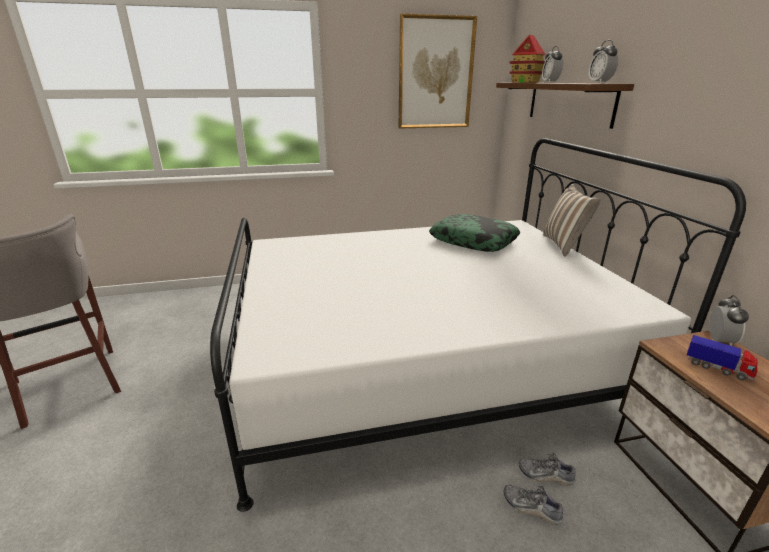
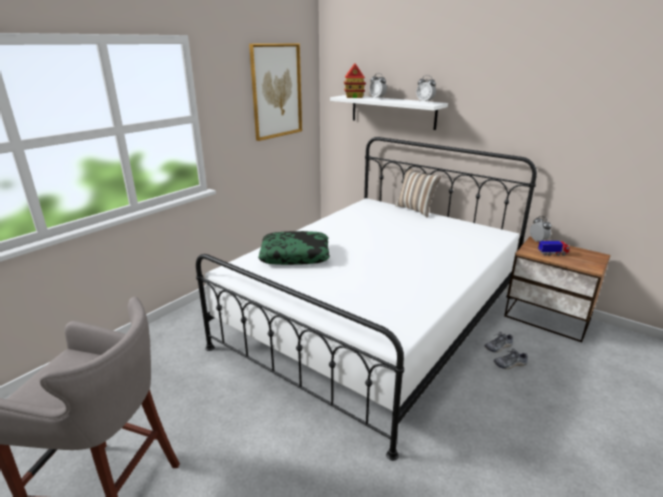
camera: 40 degrees left, 0 degrees up
(473, 241) = (365, 222): pillow -> pillow (295, 255)
(569, 102) = (392, 111): brown shelf -> white shelf

